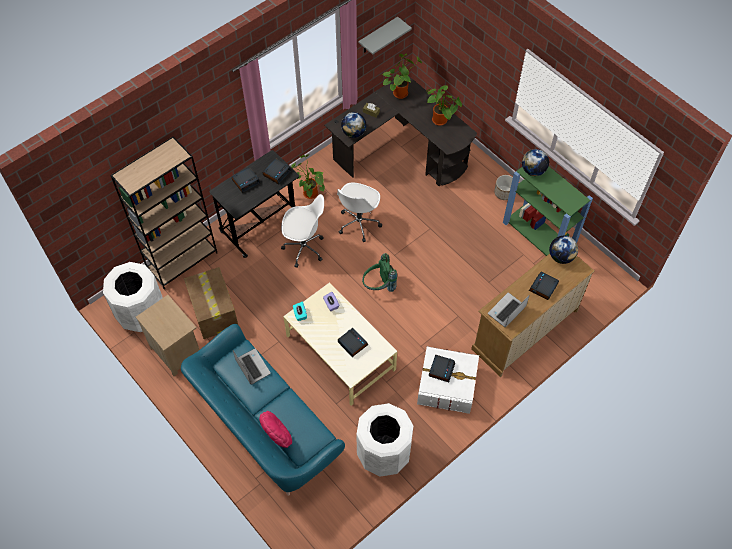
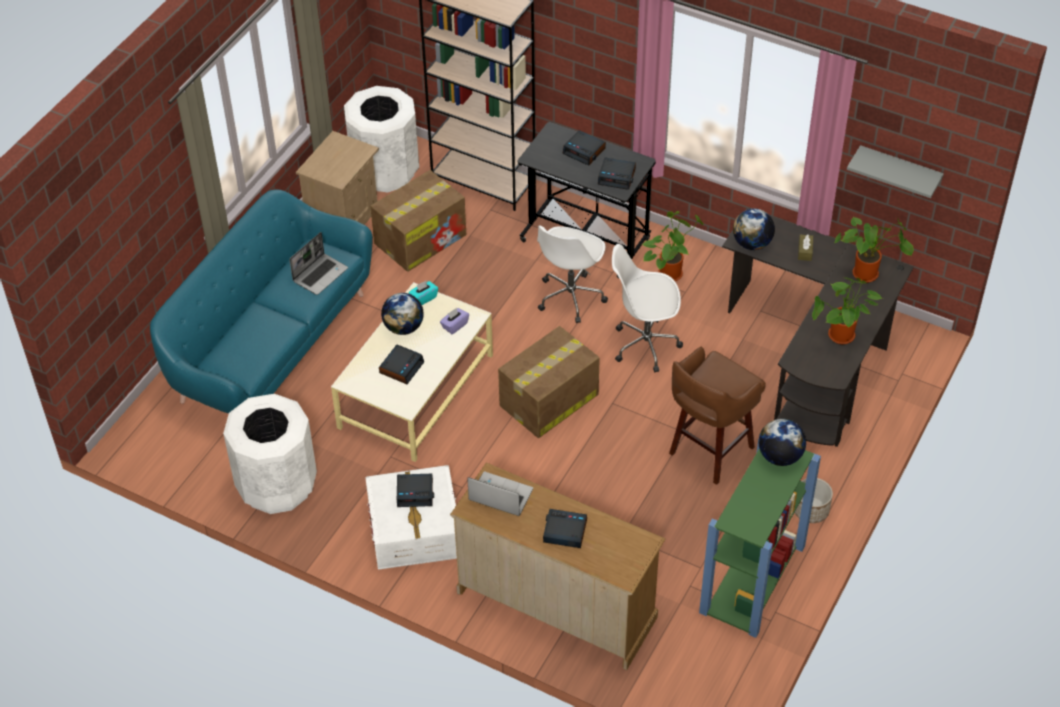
camera: 70 degrees right, 10 degrees down
(277, 436) = (229, 332): pink pillow -> none
(305, 249) = (569, 299): white office chair -> white office chair turned 45 degrees clockwise
(378, 286) = (548, 401): green backpack -> cardboard box
(448, 223) = (709, 452): none -> brown stool
(561, 257) = (635, 541): globe -> globe (403, 327)

